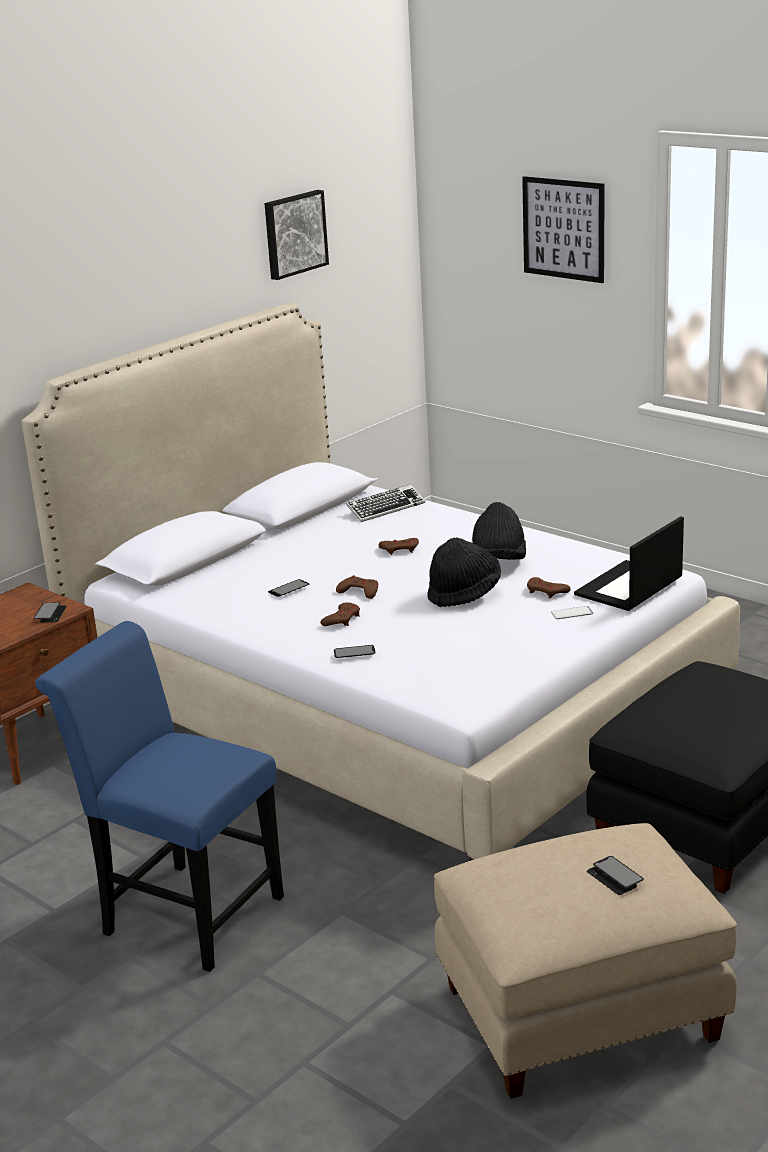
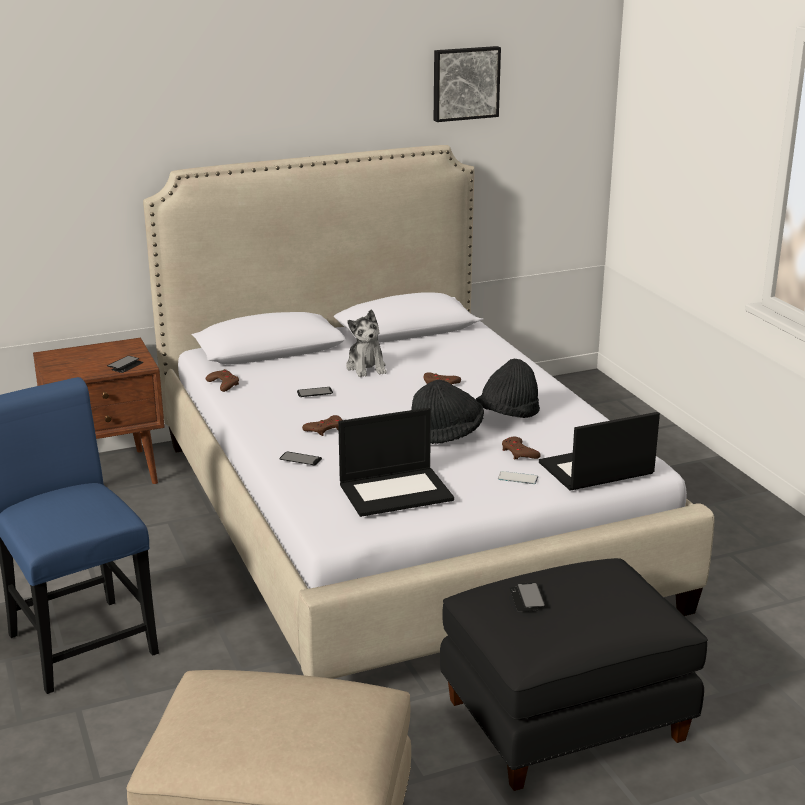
camera: 25 degrees right, 0 degrees up
(308, 552) = (366, 367): none -> plush toy
(359, 591) = (365, 410): brown game controller -> brown game controller (223, 384)
(386, 508) = (470, 346): keyboard -> none
(483, 654) = (396, 491): none -> laptop
(563, 229) = (716, 116): picture -> none
(615, 877) = (299, 729): phone -> phone (527, 598)

